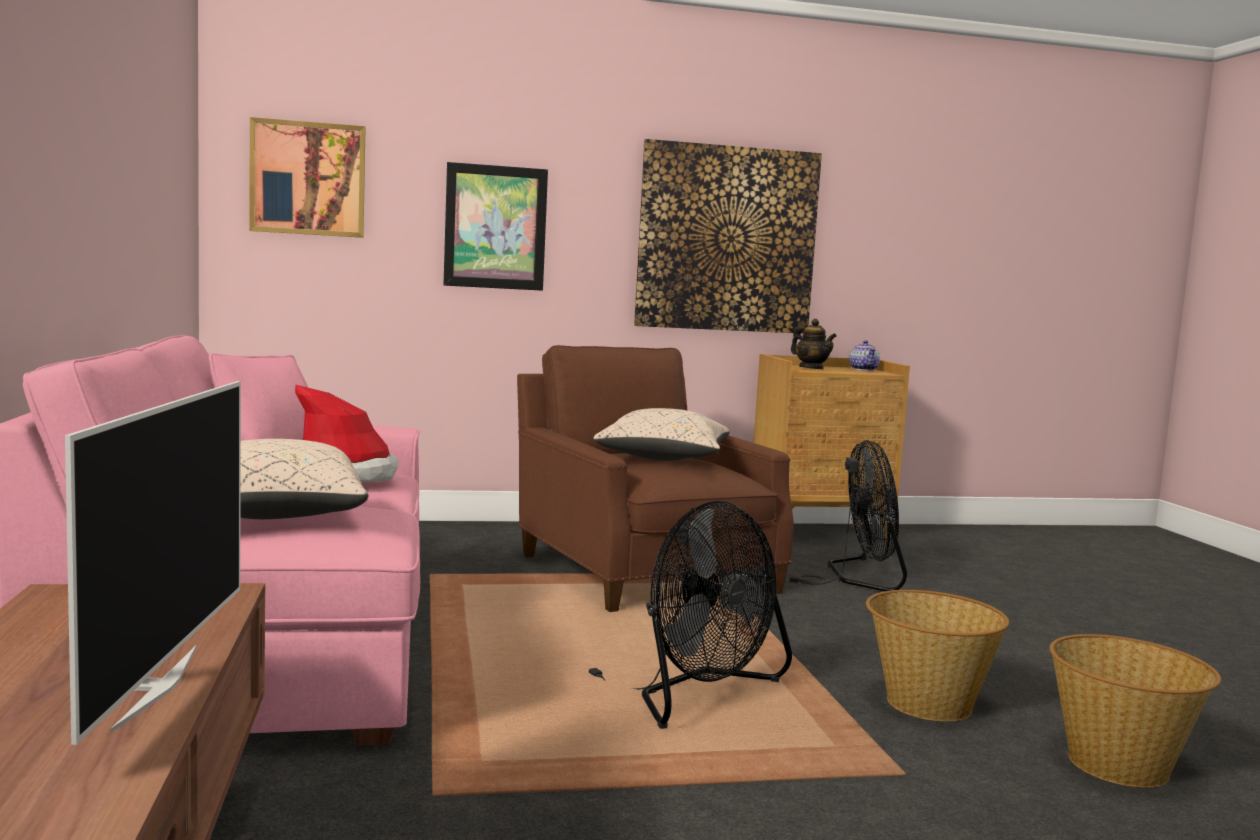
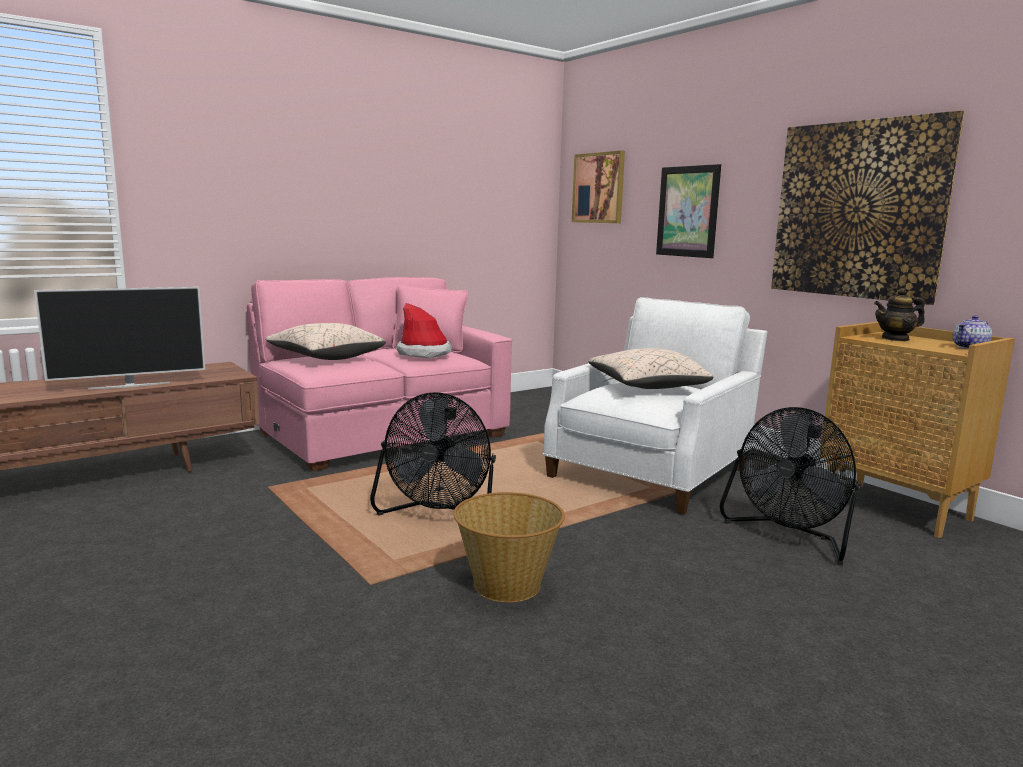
camera: 65 degrees right, 5 degrees up
(644, 571) = (651, 472): brown armchair -> white armchair
(811, 368) = (895, 339): teapot -> teapot turned 60 degrees clockwise
(853, 576) = (788, 534): black fan -> black fan turned 75 degrees clockwise
(1119, 764) = (461, 669): basket -> none

